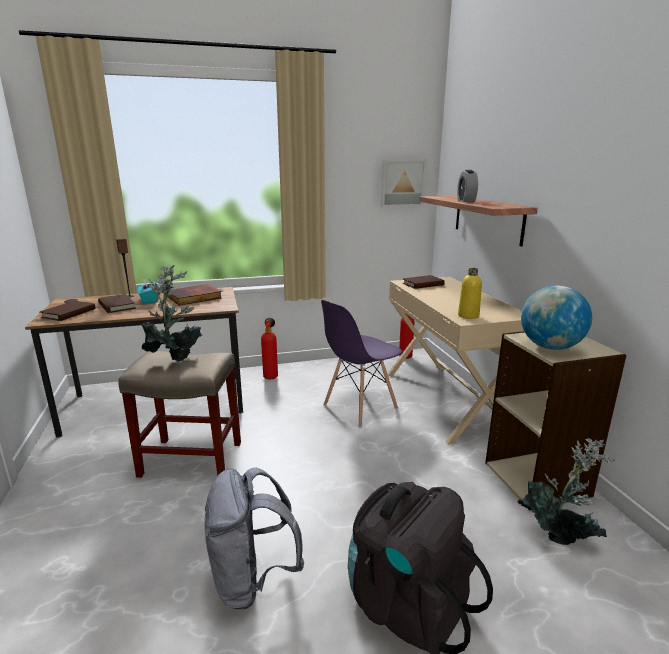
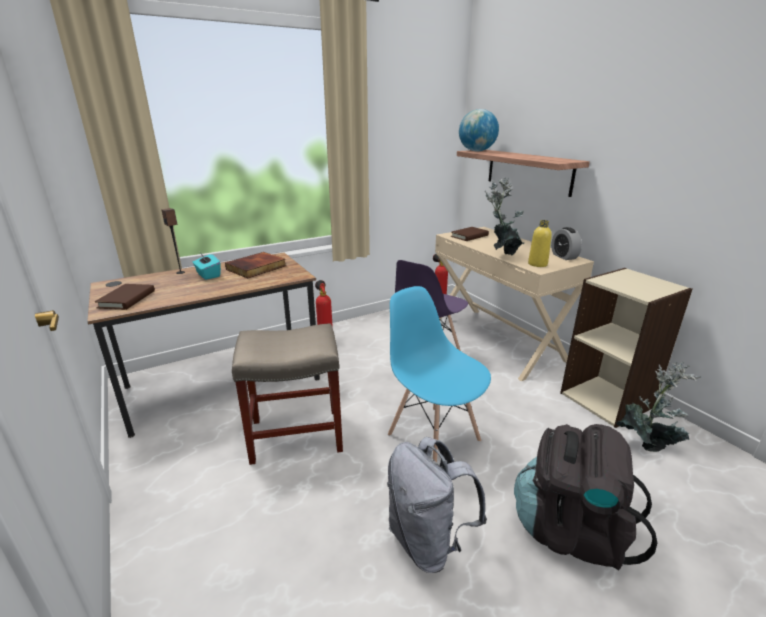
camera: 15 degrees left, 5 degrees up
(117, 306) = (176, 285): brown book -> none
(175, 357) = (277, 335): potted plant -> potted plant (502, 254)
(319, 483) = (433, 437): none -> blue chair
(401, 183) = (433, 138): picture -> none
(466, 201) = (513, 155): alarm clock -> alarm clock (564, 256)
(550, 347) = (632, 288): globe -> globe (476, 151)

